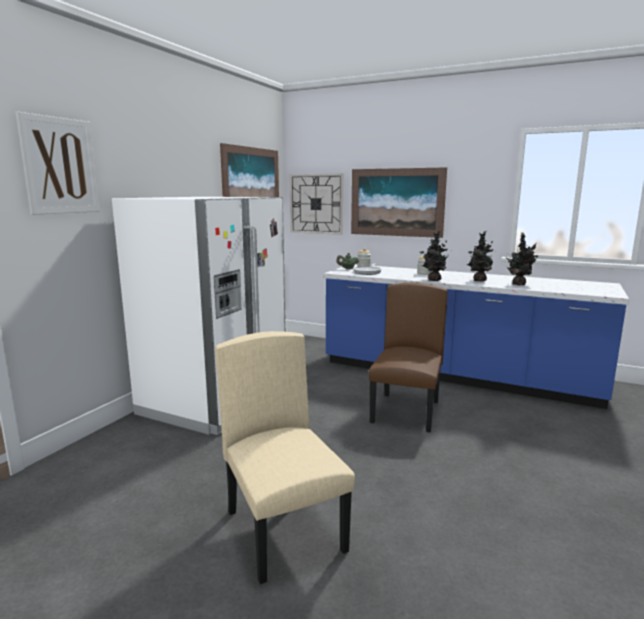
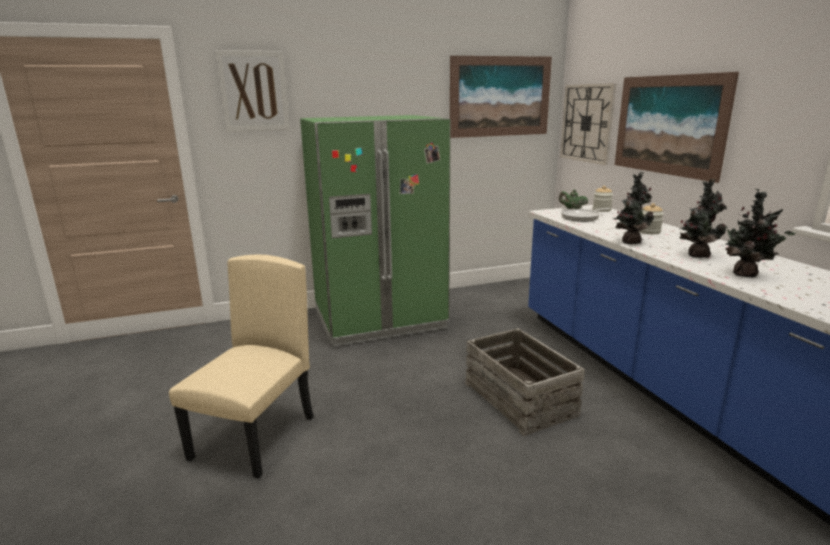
camera: 45 degrees right, 5 degrees up
(215, 401) = (379, 319): white fridge -> green fridge
(406, 412) = (520, 398): brown chair -> crate

